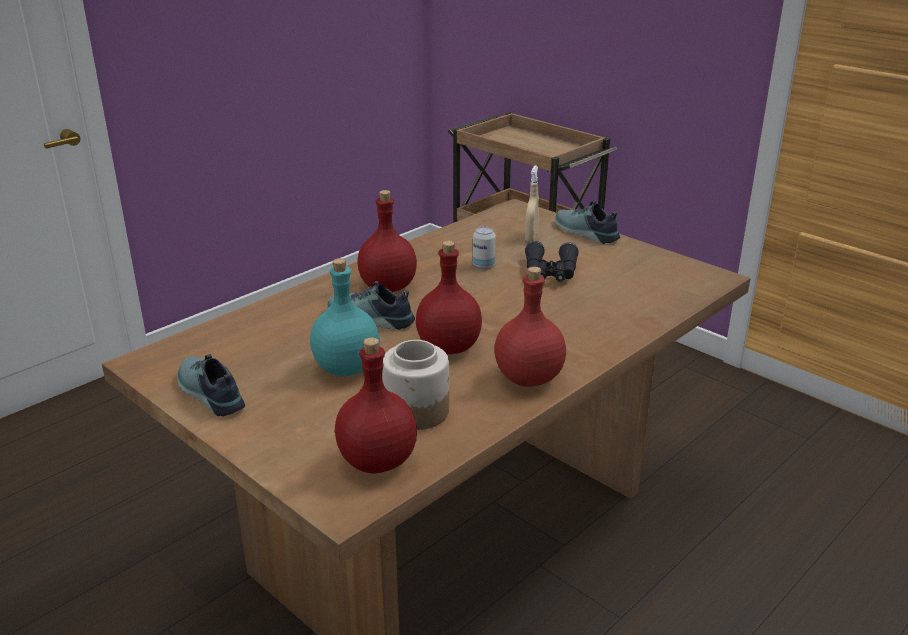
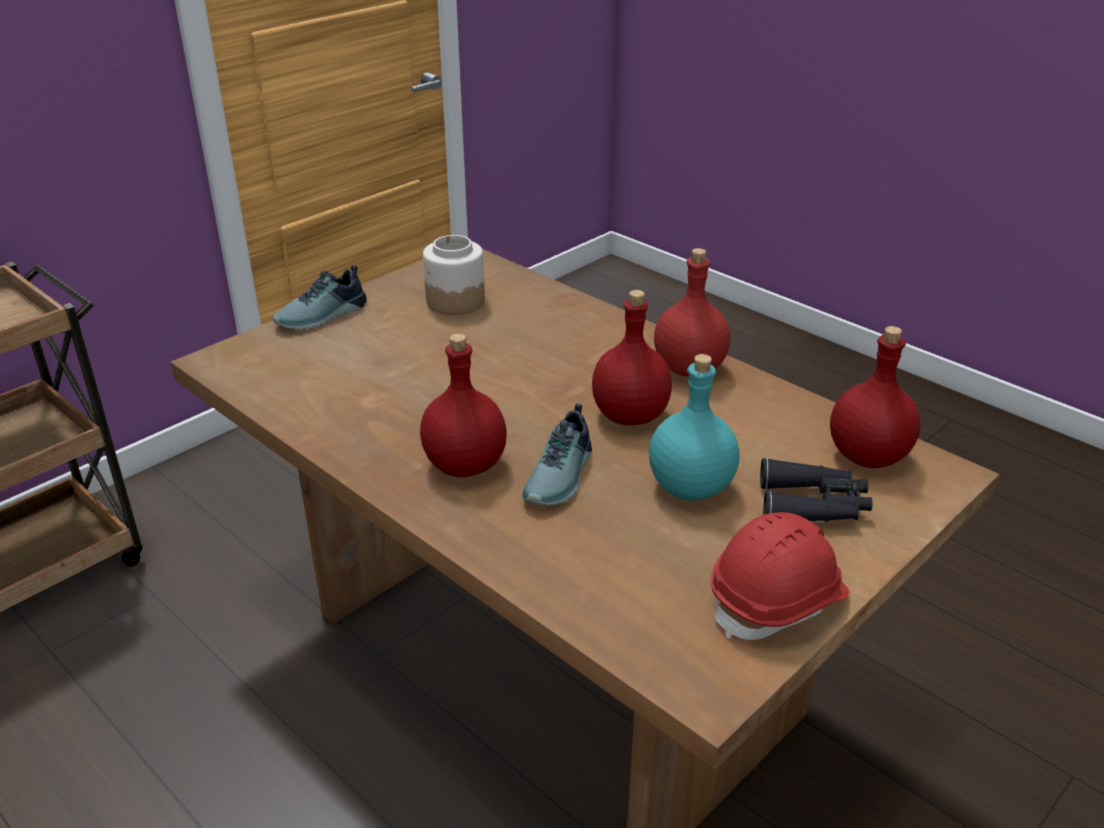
camera: 90 degrees left, 5 degrees up
(208, 394) = (778, 601): shoe -> red hard hat
(417, 411) = (770, 434): jar -> jar (455, 301)
(483, 265) = (407, 389): can -> none
(531, 237) = (325, 353): beige spray bottle -> none
(550, 273) = (439, 345): black binoculars -> black binoculars (813, 505)

